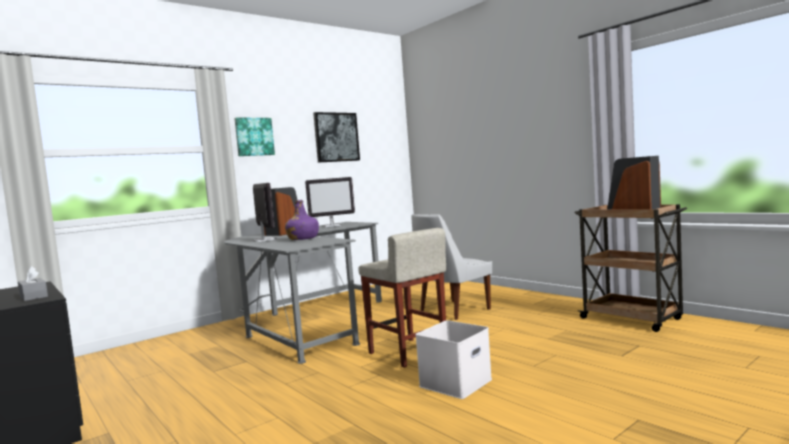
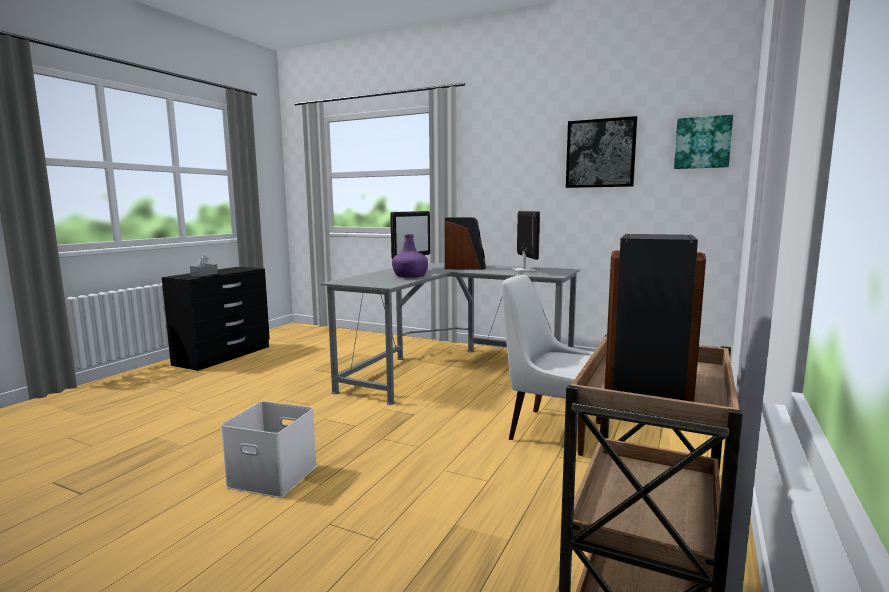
camera: 65 degrees right, 5 degrees up
(254, 137) = (490, 157): picture -> picture (702, 143)
(332, 226) = (524, 271): monitor -> monitor turned 150 degrees counterclockwise
(408, 352) = (369, 433): beige stool -> none

